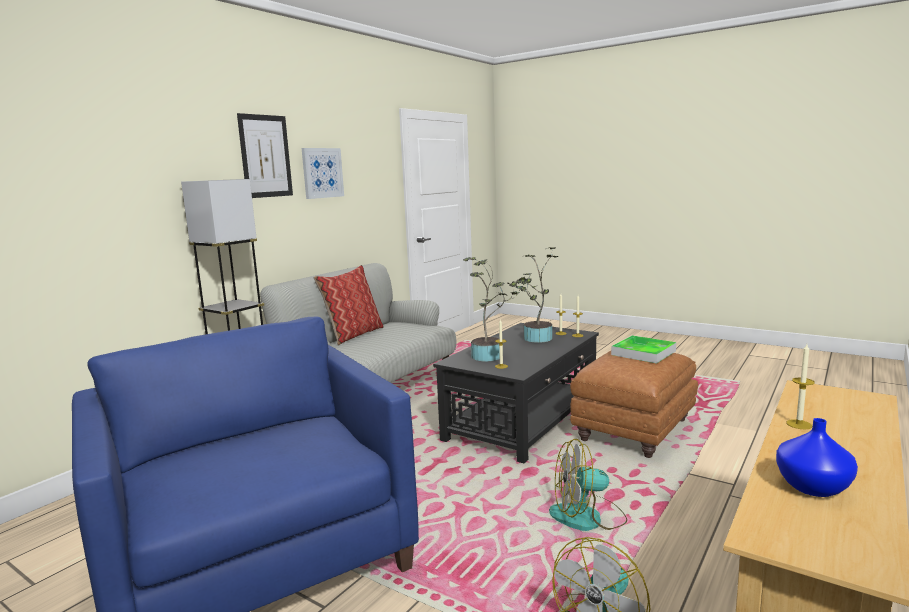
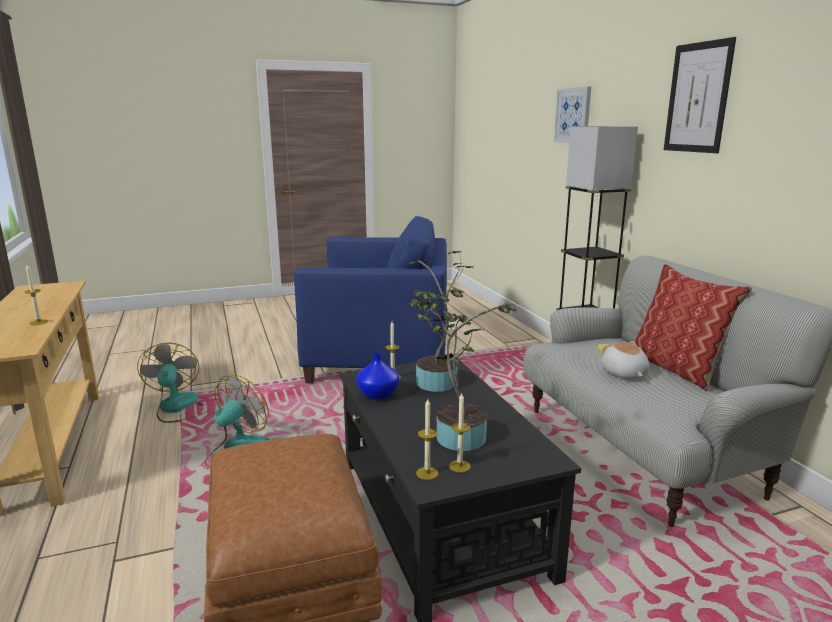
camera: 125 degrees right, 5 degrees up
(322, 173) = (779, 123): picture -> picture (573, 115)
(380, 341) = (624, 374): none -> plush toy
(643, 353) = (277, 483): tray -> none
(814, 488) = (41, 299): blue vase -> blue vase (377, 394)

